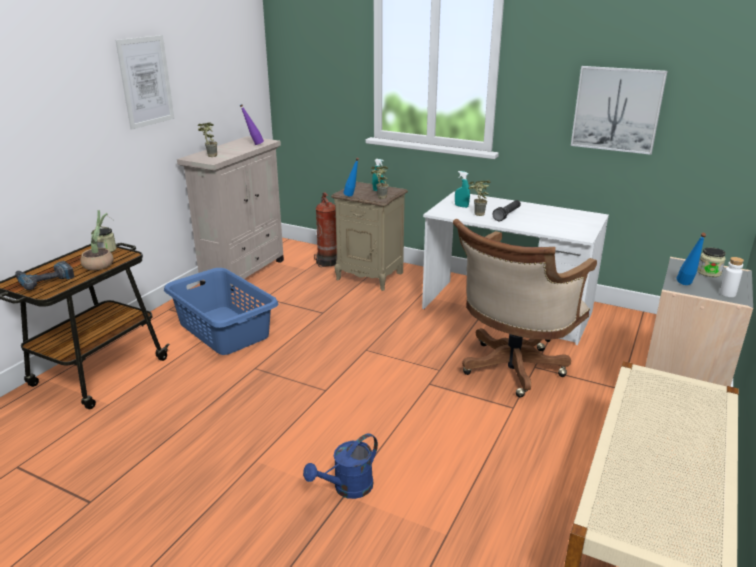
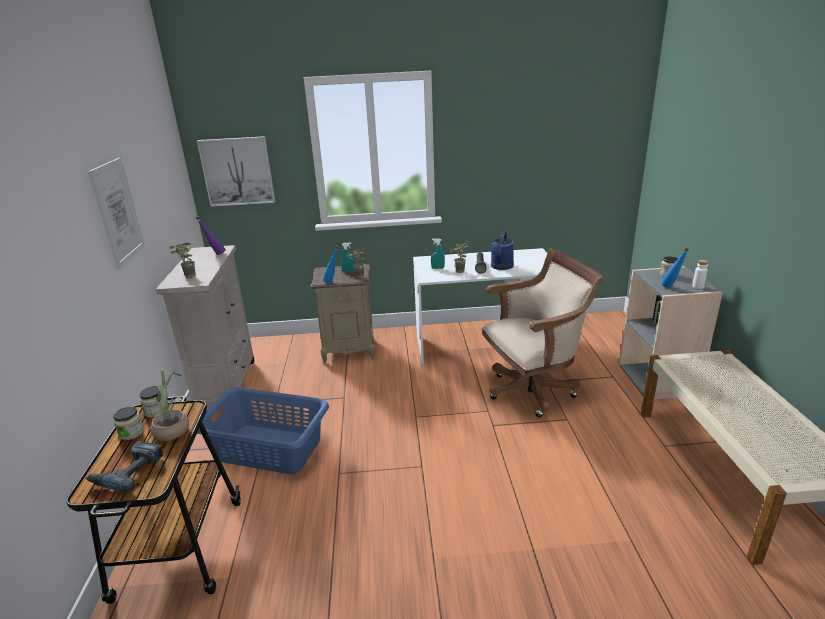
camera: 30 degrees left, 0 degrees up
(77, 258) = (131, 433): none -> jar
(328, 261) = (298, 348): fire extinguisher -> none
(347, 489) = (529, 542): blue watering can -> blue watering can (501, 267)
(510, 370) = (534, 390): office chair -> office chair turned 120 degrees counterclockwise
(617, 109) = (533, 166): picture -> picture (237, 171)

